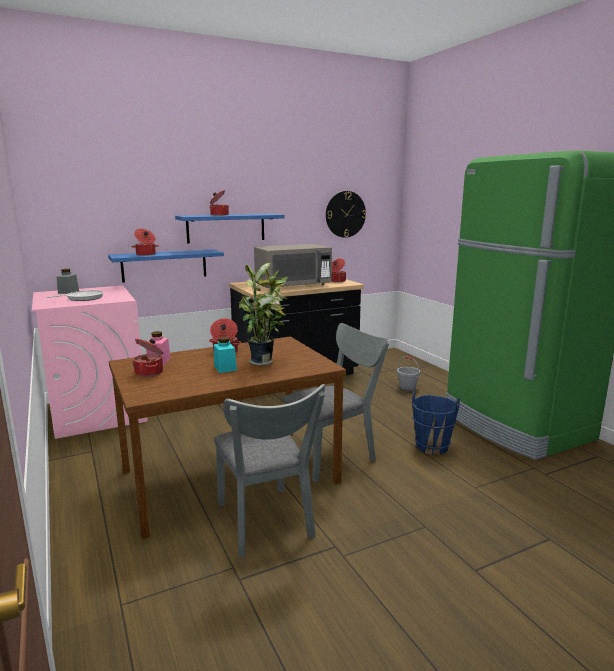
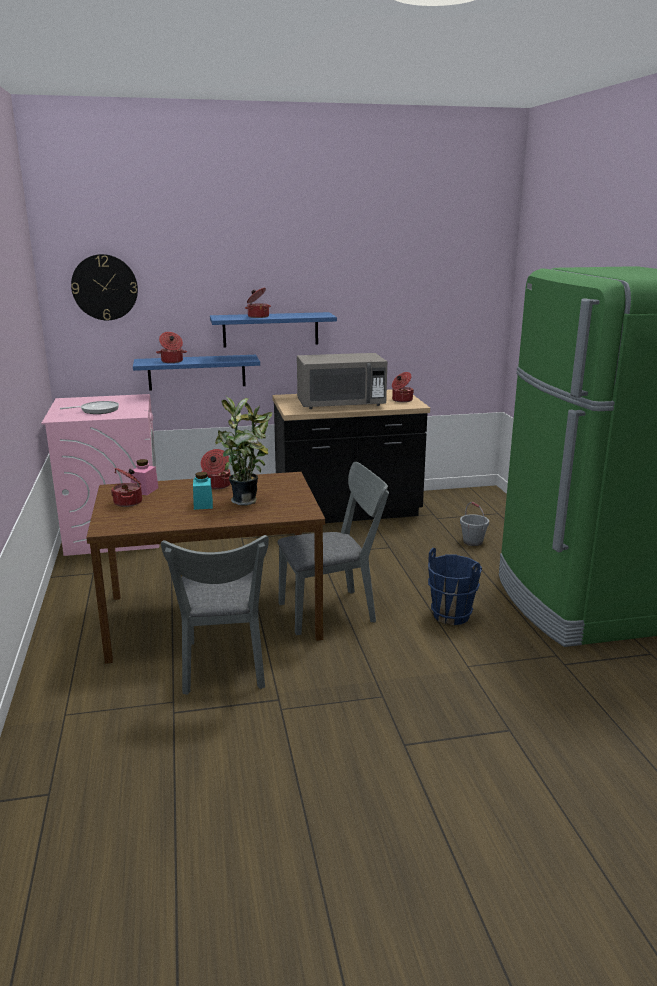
camera: 15 degrees right, 5 degrees up
(68, 292) = (89, 400): grey jar -> none
(345, 214) = (428, 312): wall clock -> wall clock (104, 287)

